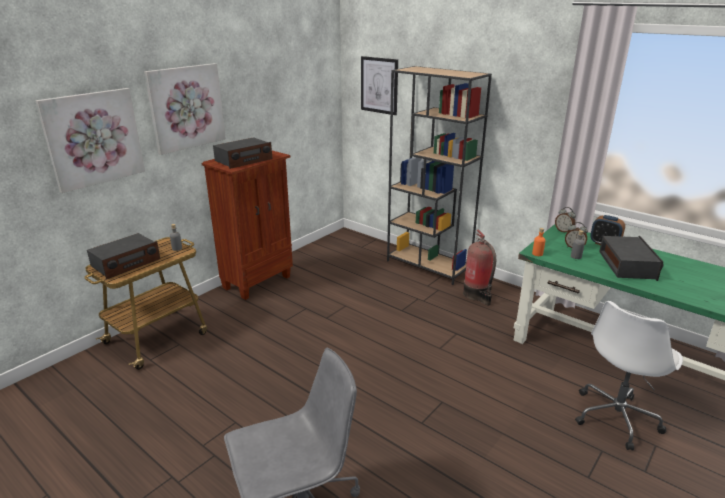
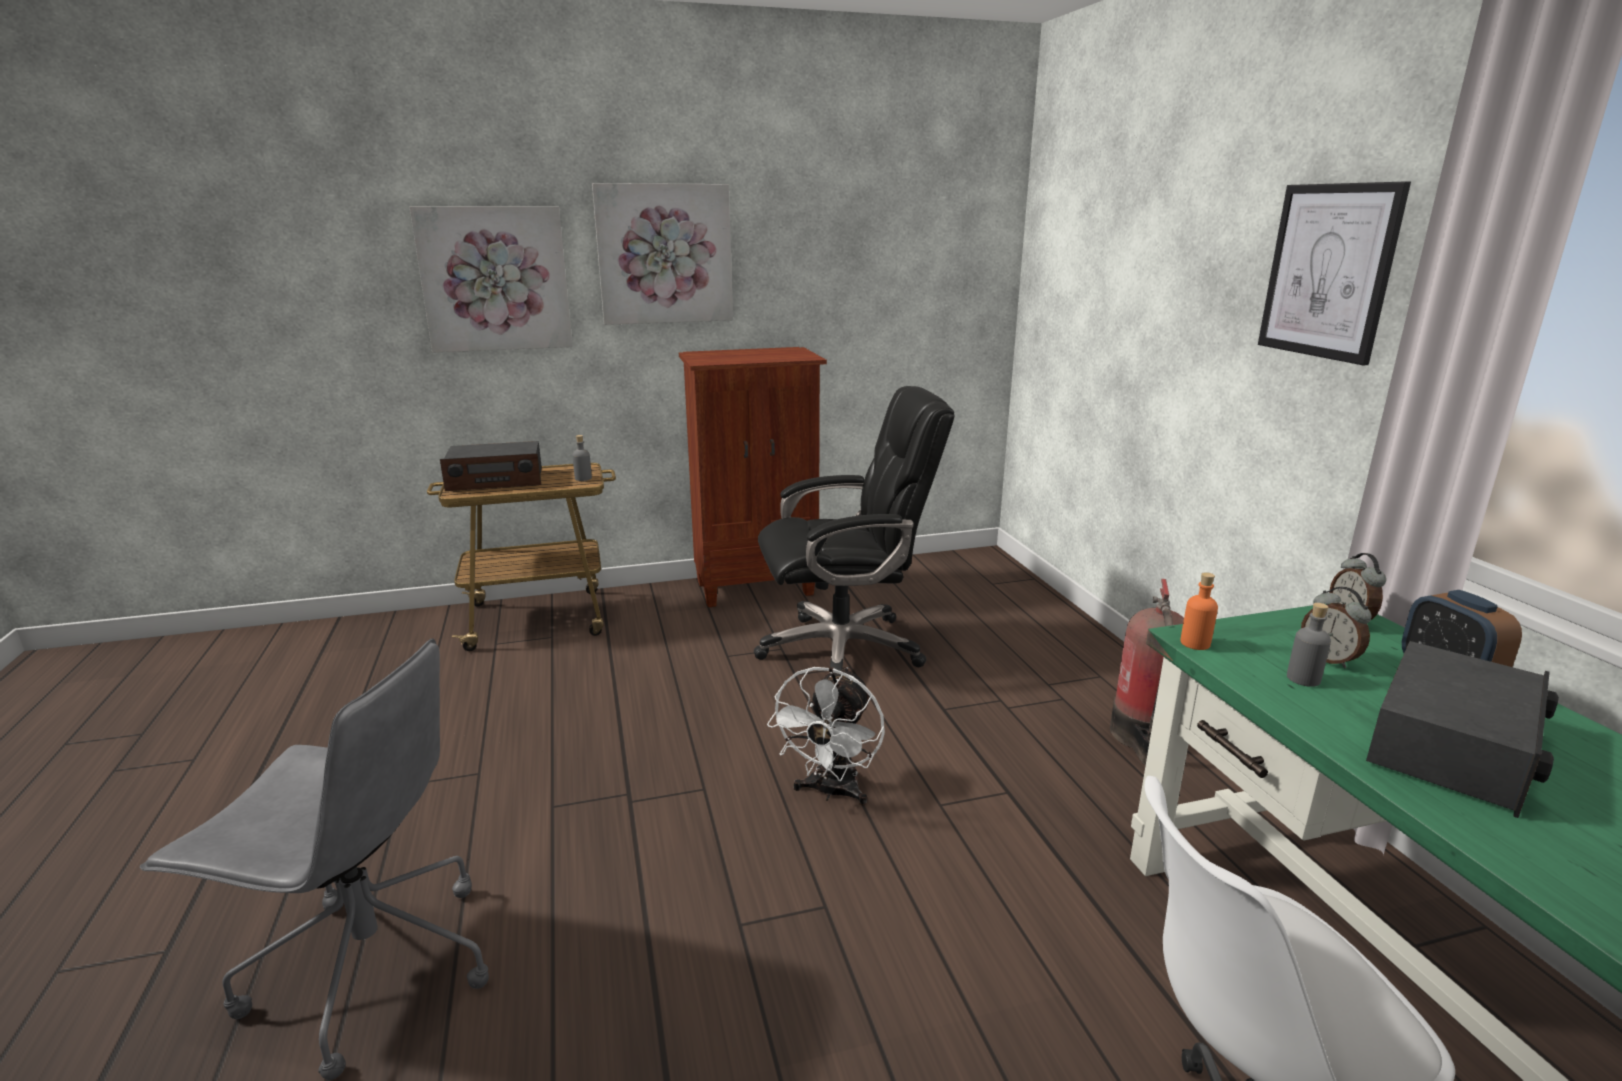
camera: 35 degrees right, 5 degrees down
(243, 160) = (741, 356): radio -> none
(333, 298) = (844, 648): none -> black office chair
(379, 85) = (1072, 255): picture -> picture (1329, 271)
(397, 360) = (831, 792): none -> white fan
(429, 266) = (1092, 651): bookcase -> none

